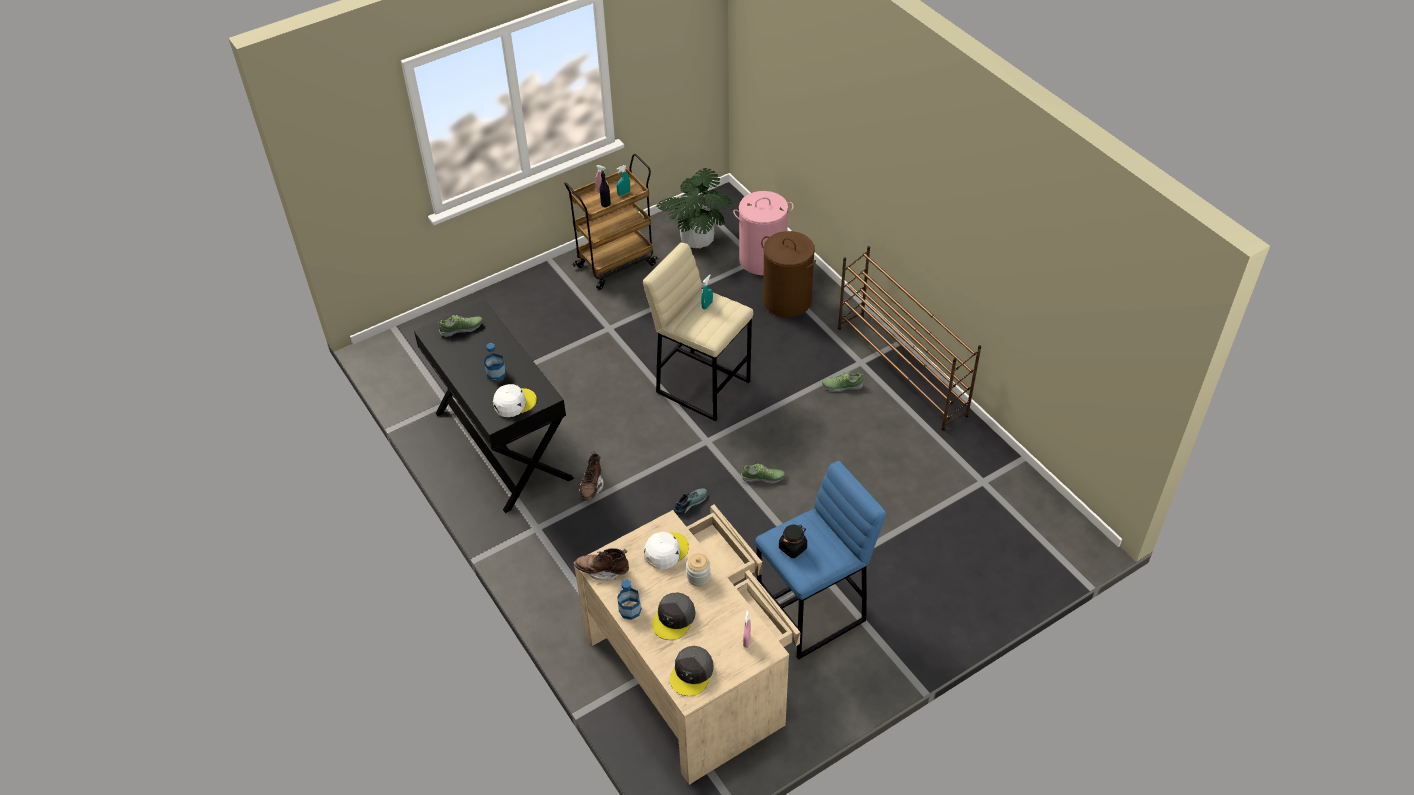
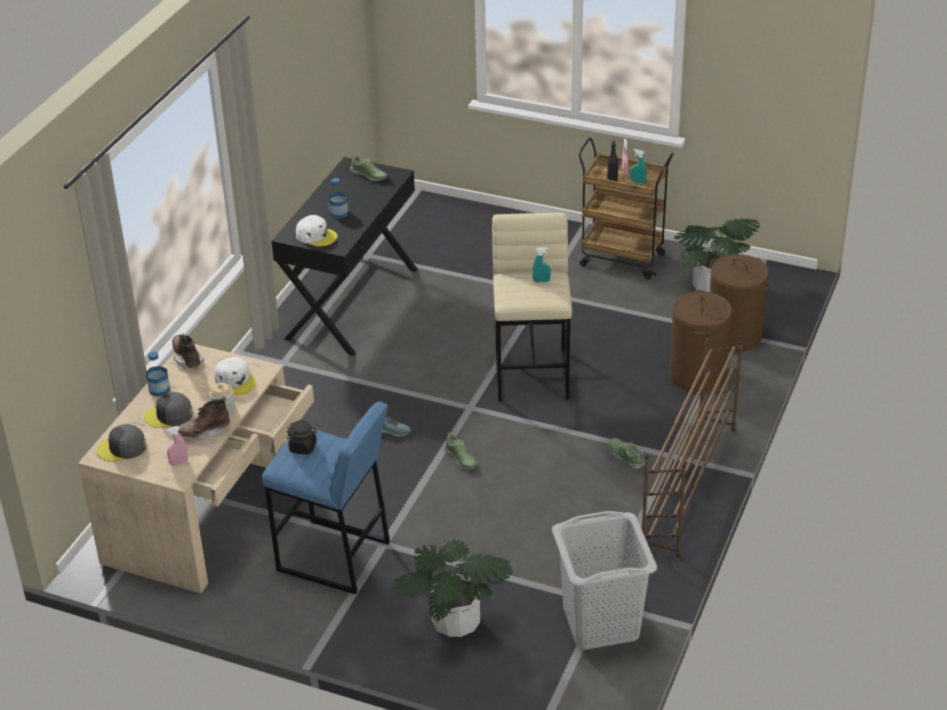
camera: 55 degrees right, 10 degrees down
(591, 487) = (354, 369): brown boot -> brown boot (204, 432)
(666, 551) = (235, 381): white cap -> white cap turned 45 degrees clockwise
(763, 259) = (734, 336): pink laundry basket -> brown laundry basket
(942, 574) = (455, 622): none -> potted plant
(1004, 493) = (600, 624): none -> grey laundry basket

